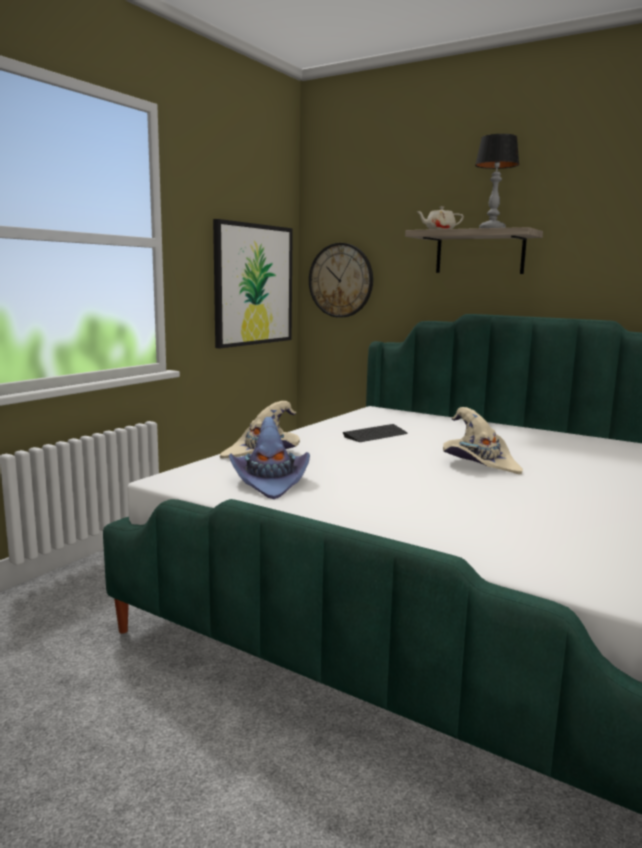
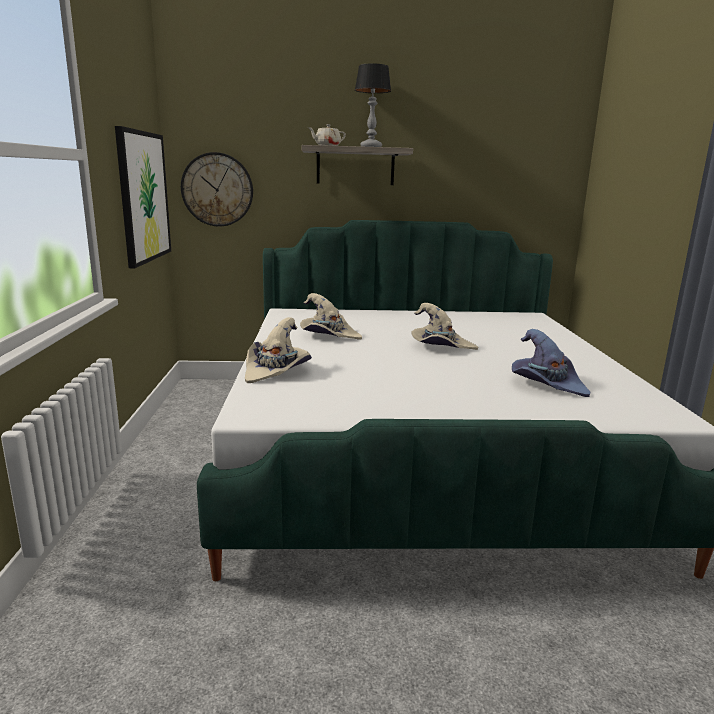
camera: 35 degrees left, 5 degrees up
(270, 482) = (334, 396): purple hat -> purple hat (546, 384)
(375, 435) = (328, 335): keyboard -> beige hat

